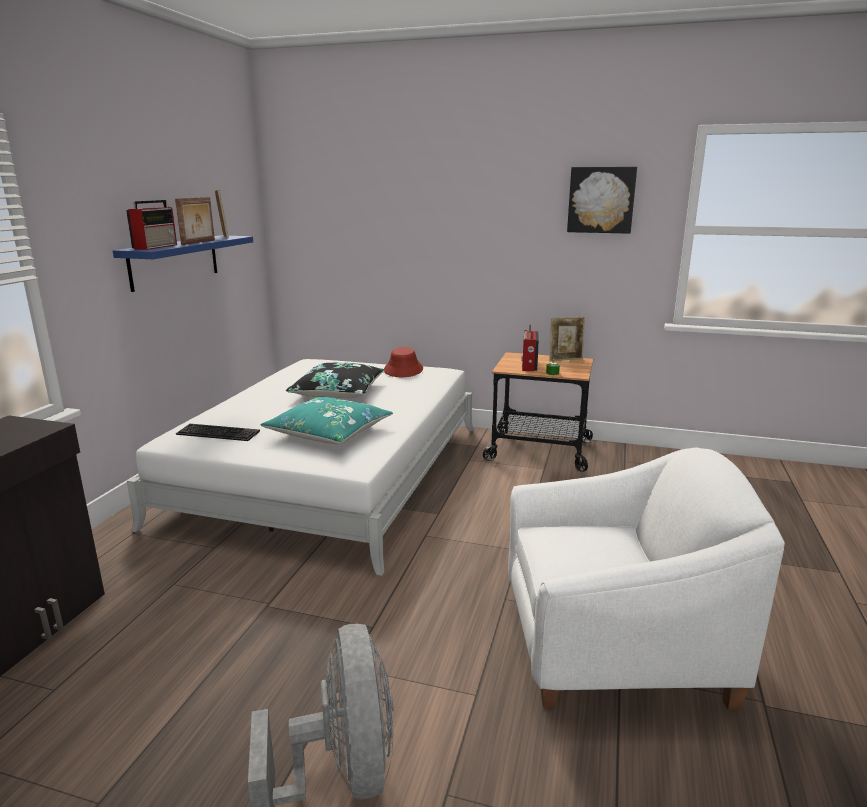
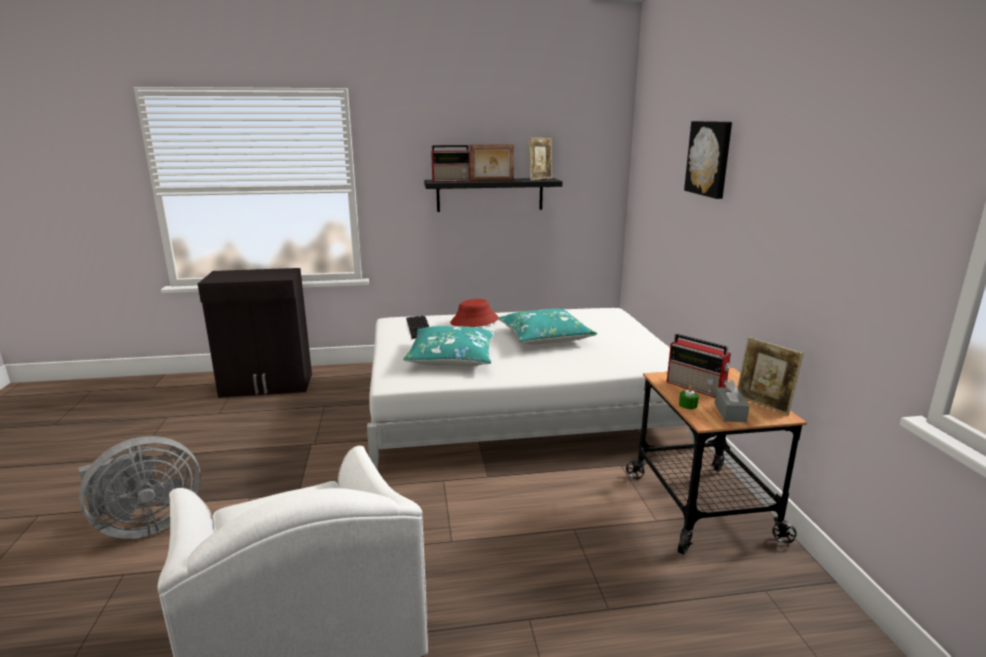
camera: 65 degrees right, 0 degrees up
(175, 261) = (490, 194): blue shelf -> black shelf
(338, 391) = (545, 337): black pillow -> turquoise pillow
(403, 370) = (638, 345): red hat -> red hat (474, 321)
(529, 365) = (697, 387): radio -> radio turned 120 degrees counterclockwise
(570, 368) = (730, 412): none -> grey tissue box
(601, 200) = (863, 175): picture -> picture (710, 158)

